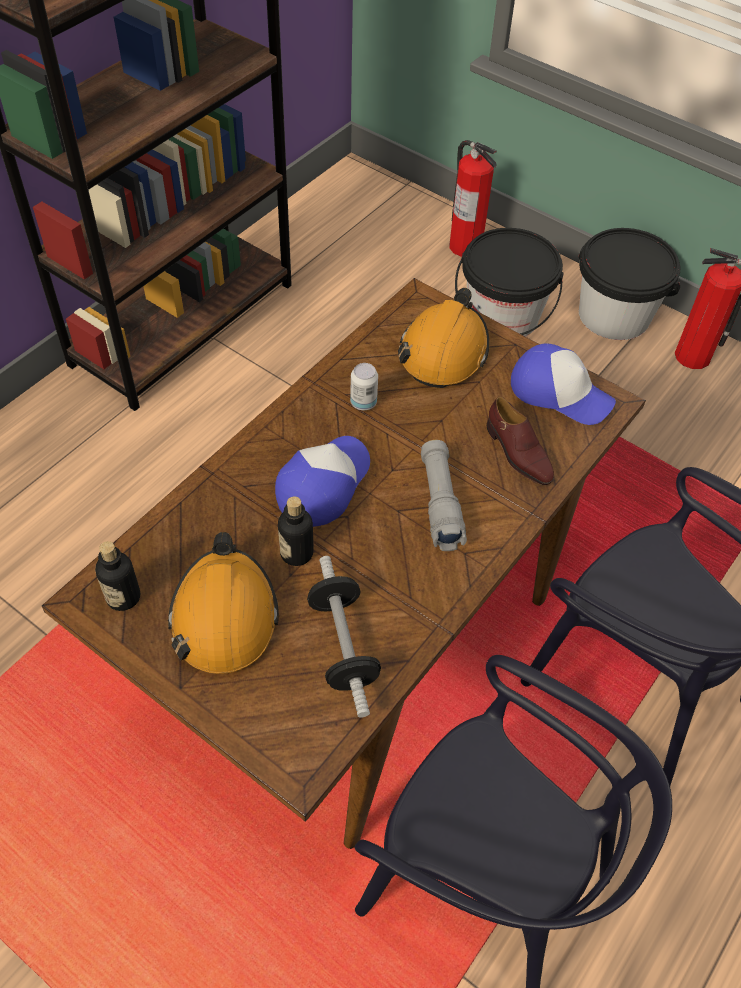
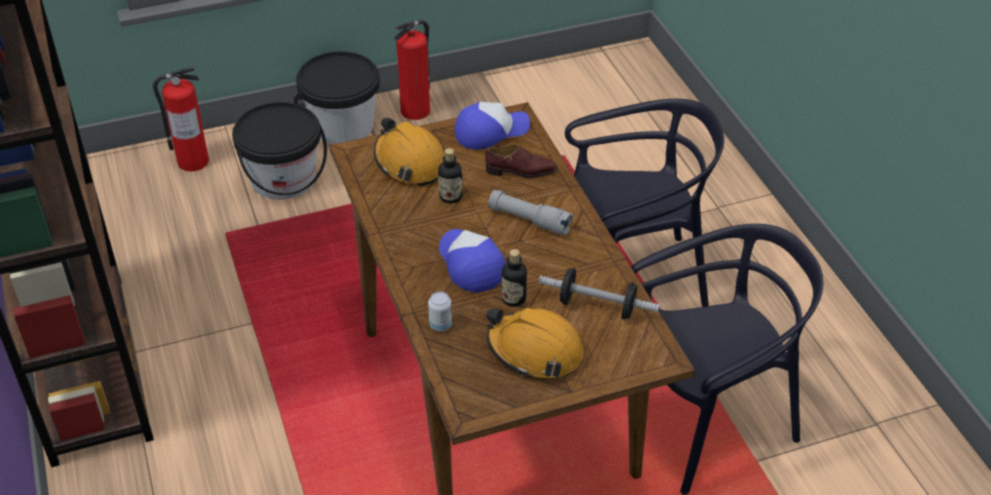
camera: 55 degrees left, 10 degrees down
(123, 597) = (480, 393): bottle -> bottle (450, 197)
(363, 403) = (419, 217): can -> can (440, 325)

